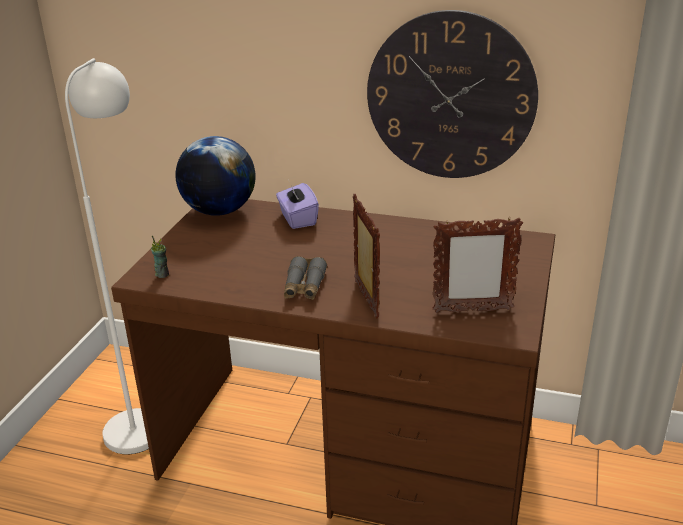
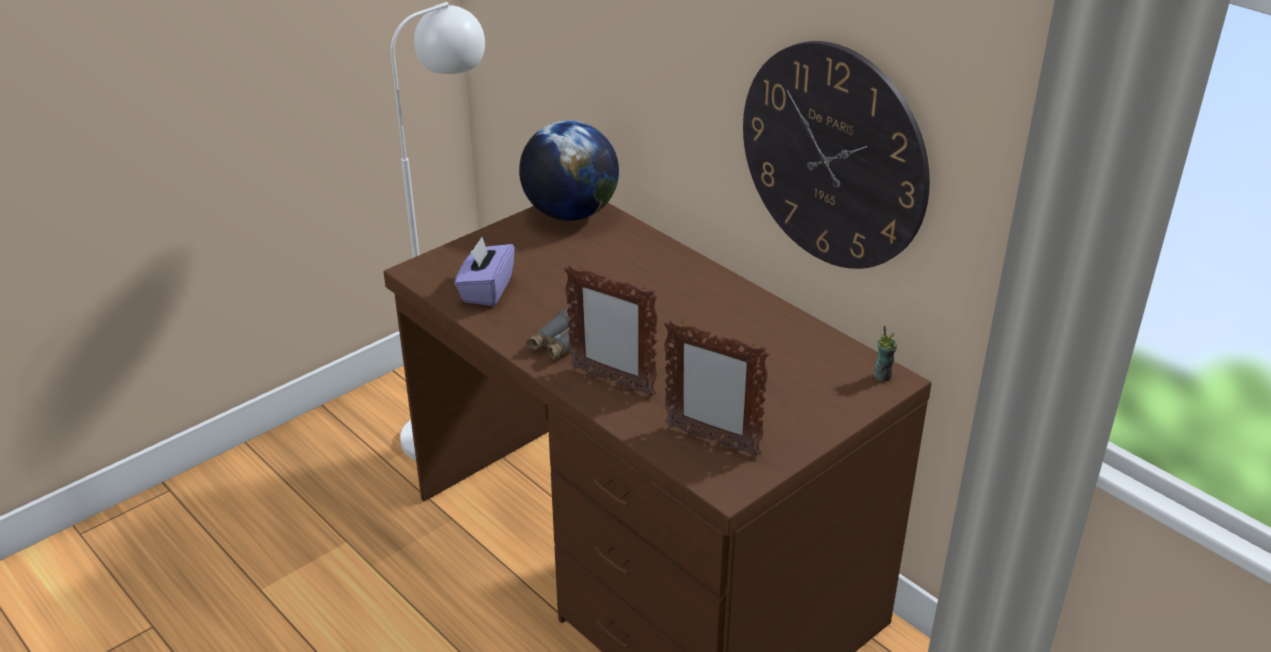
camera: 30 degrees right, 5 degrees up
(162, 274) = (442, 273): cup -> cup (882, 376)
(297, 219) = (643, 253): purple tissue box -> purple tissue box (486, 290)
(365, 299) = (612, 381): picture frame -> picture frame turned 105 degrees clockwise

